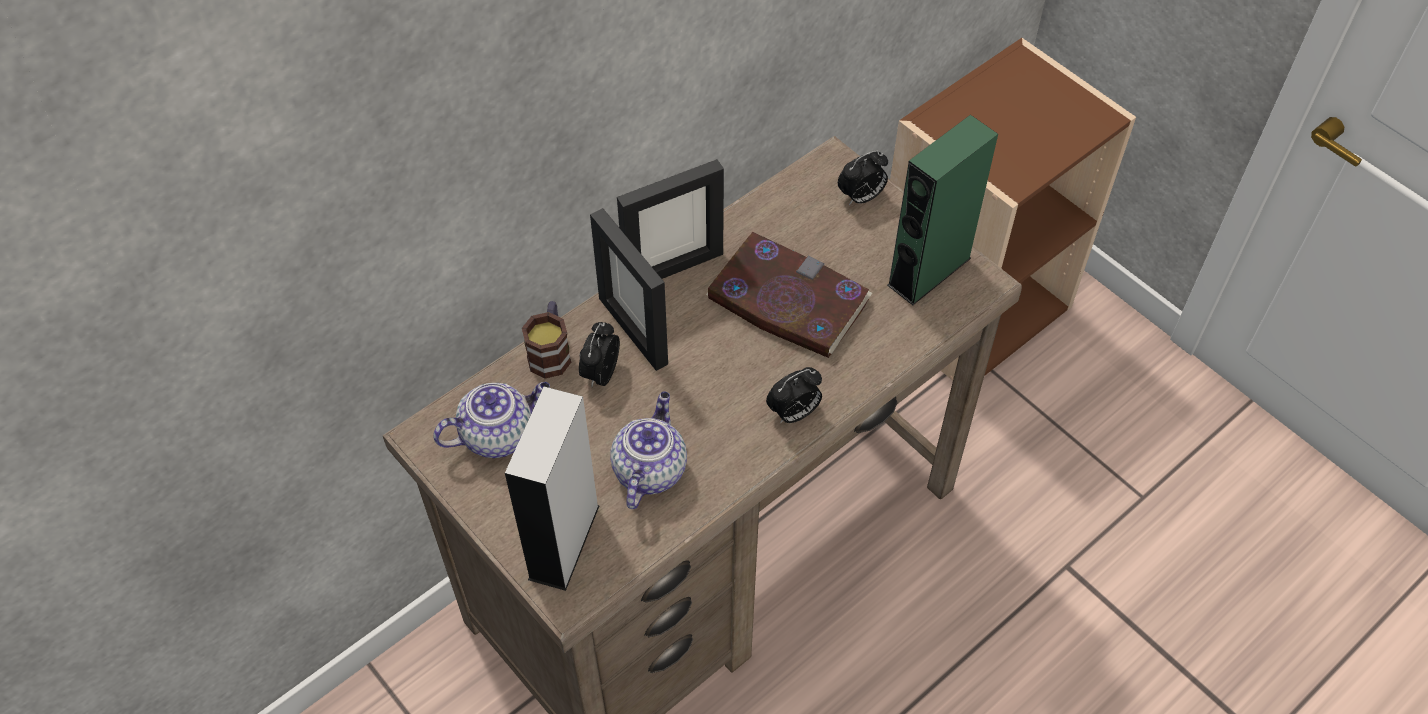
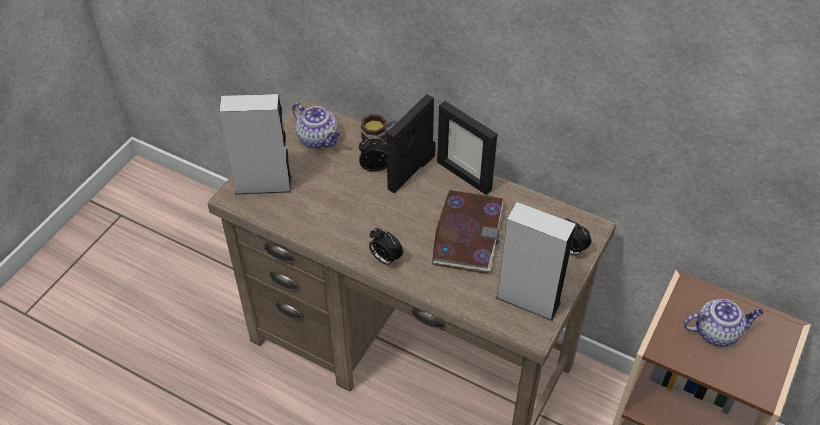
camera: 70 degrees right, 5 degrees down
(649, 469) = (321, 205): teapot -> teapot (717, 332)
(929, 271) = (528, 300): green speaker -> grey speaker

